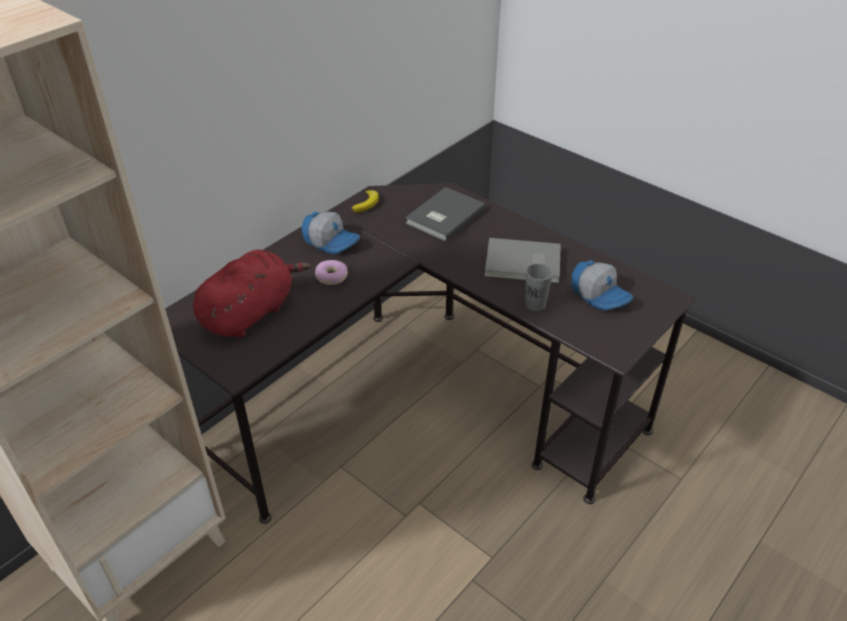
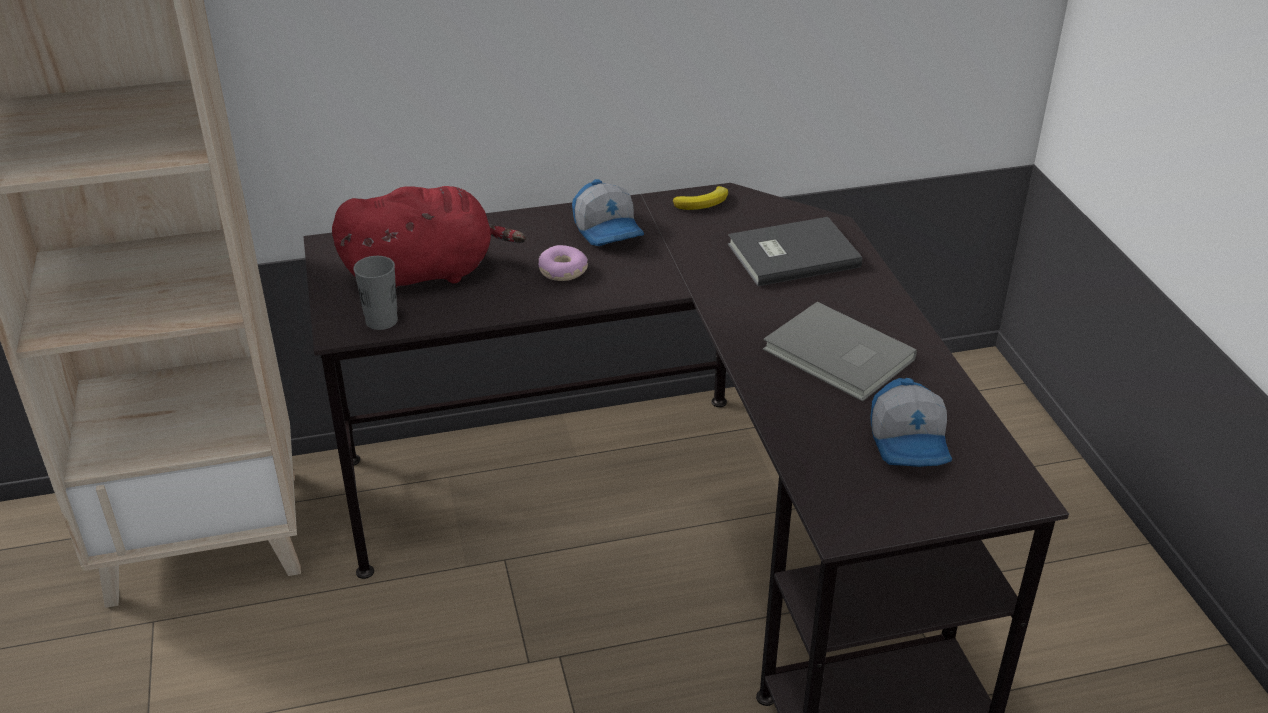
camera: 35 degrees right, 5 degrees down
(535, 304) = (795, 413): grey cup -> grey cup (381, 321)

